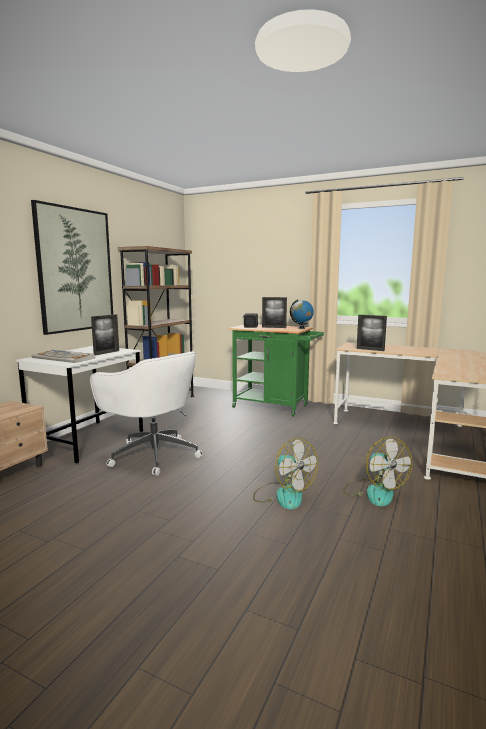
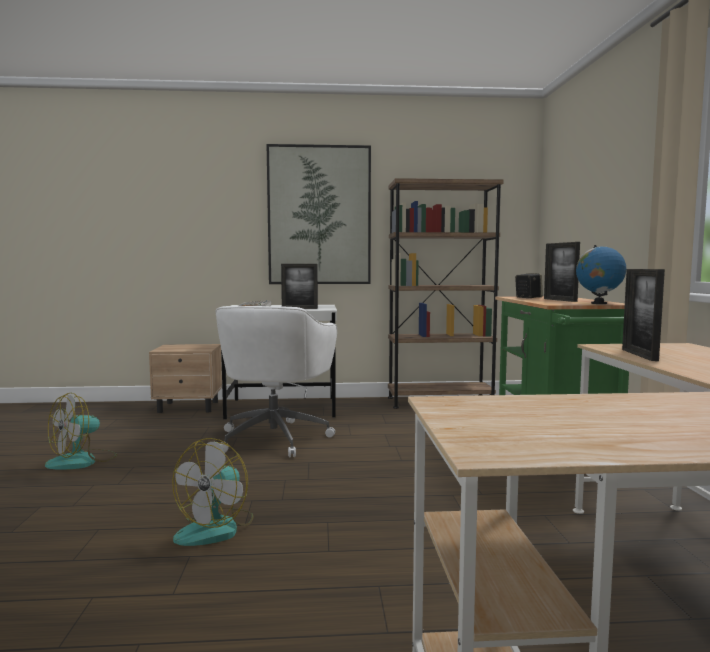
camera: 60 degrees right, 5 degrees down
(374, 492) = (282, 604): fan -> fan (82, 461)

